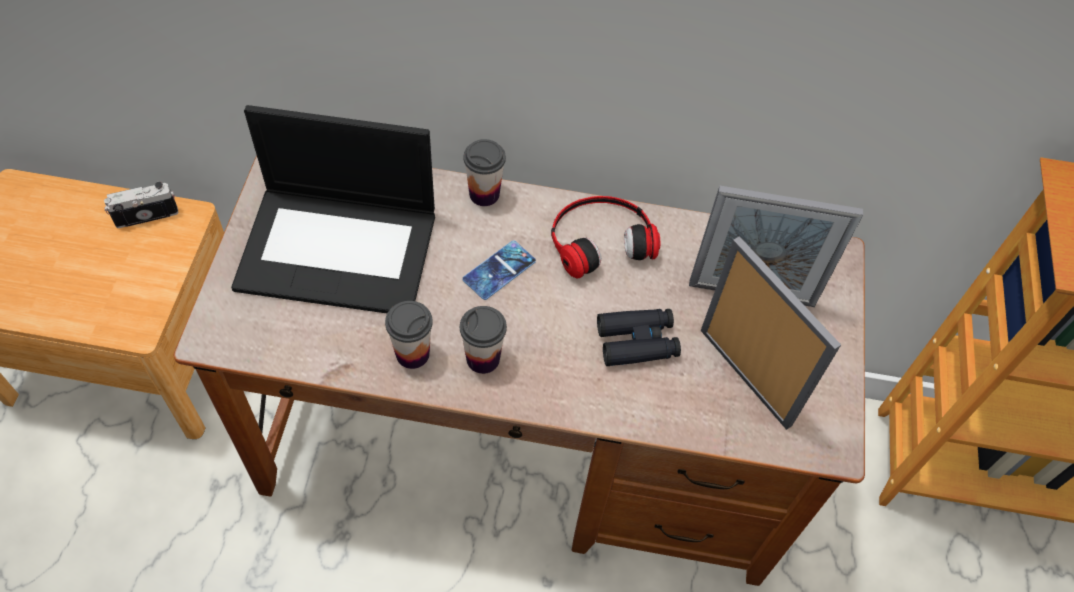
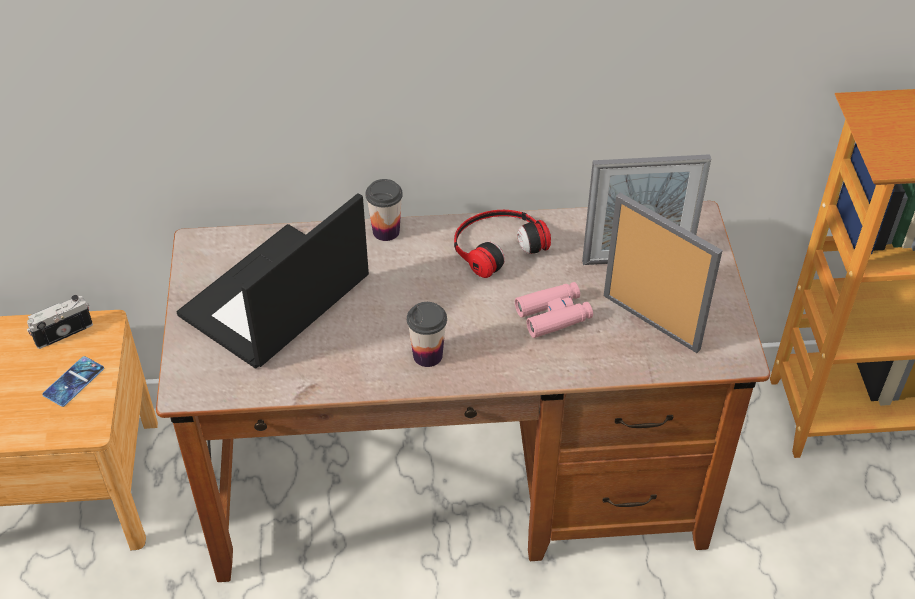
camera: 10 degrees left, 10 degrees down
(340, 249) = (275, 299): laptop -> laptop turned 135 degrees clockwise
(412, 354) = (366, 364): cup -> none
(499, 270) = (419, 286): phone -> phone (73, 381)
(637, 341) = (553, 315): black binoculars -> pink binoculars

